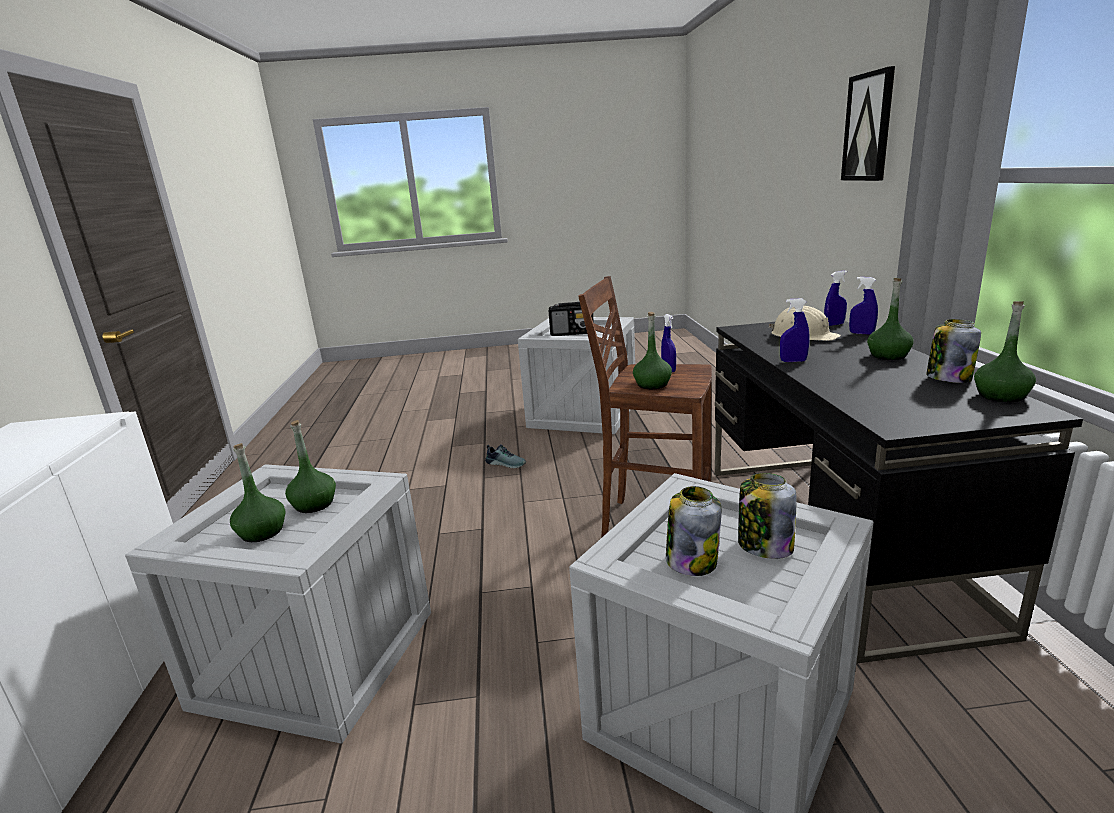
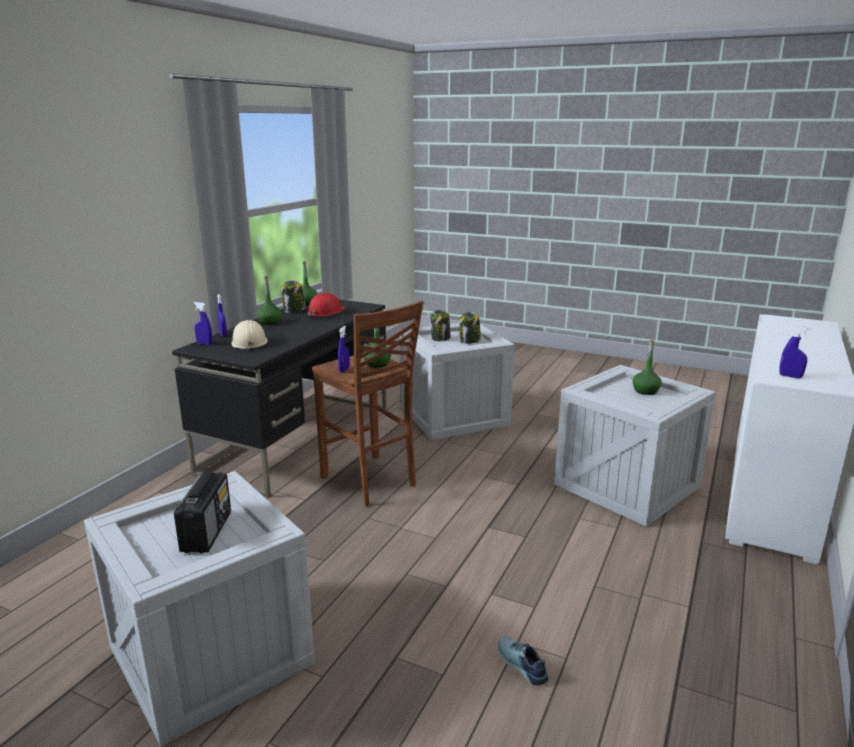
camera: 150 degrees left, 0 degrees up
(314, 504) = (618, 396): green bottle -> none
(506, 463) = (406, 597): shoe -> shoe (520, 665)
(572, 333) = (207, 531): radio -> radio turned 60 degrees clockwise
(793, 361) = (312, 331): blue spray bottle -> blue spray bottle (790, 376)
(868, 127) = (107, 195): picture -> none
(898, 390) = (325, 312): none -> red hard hat

